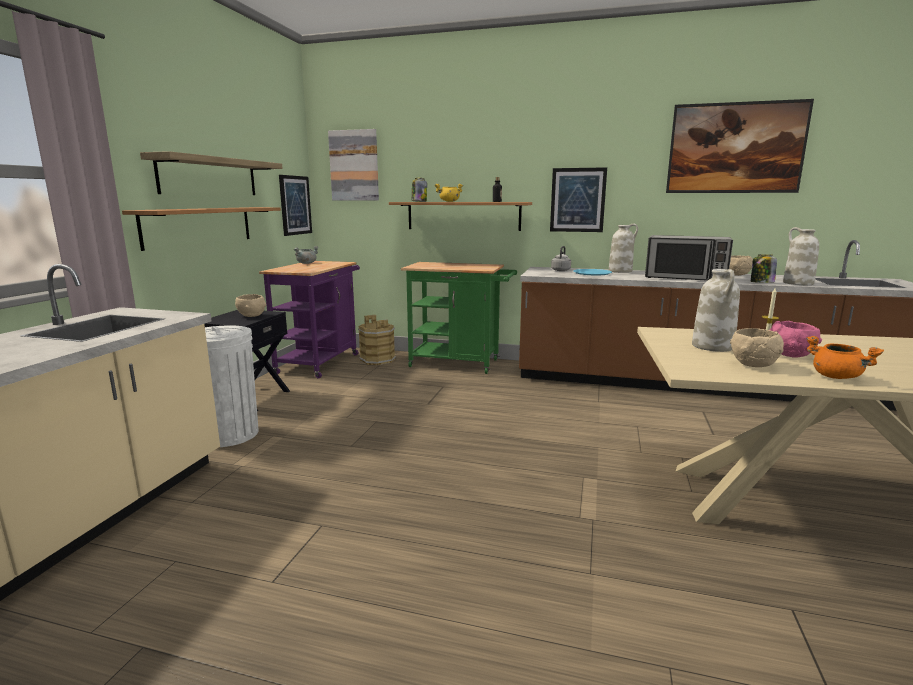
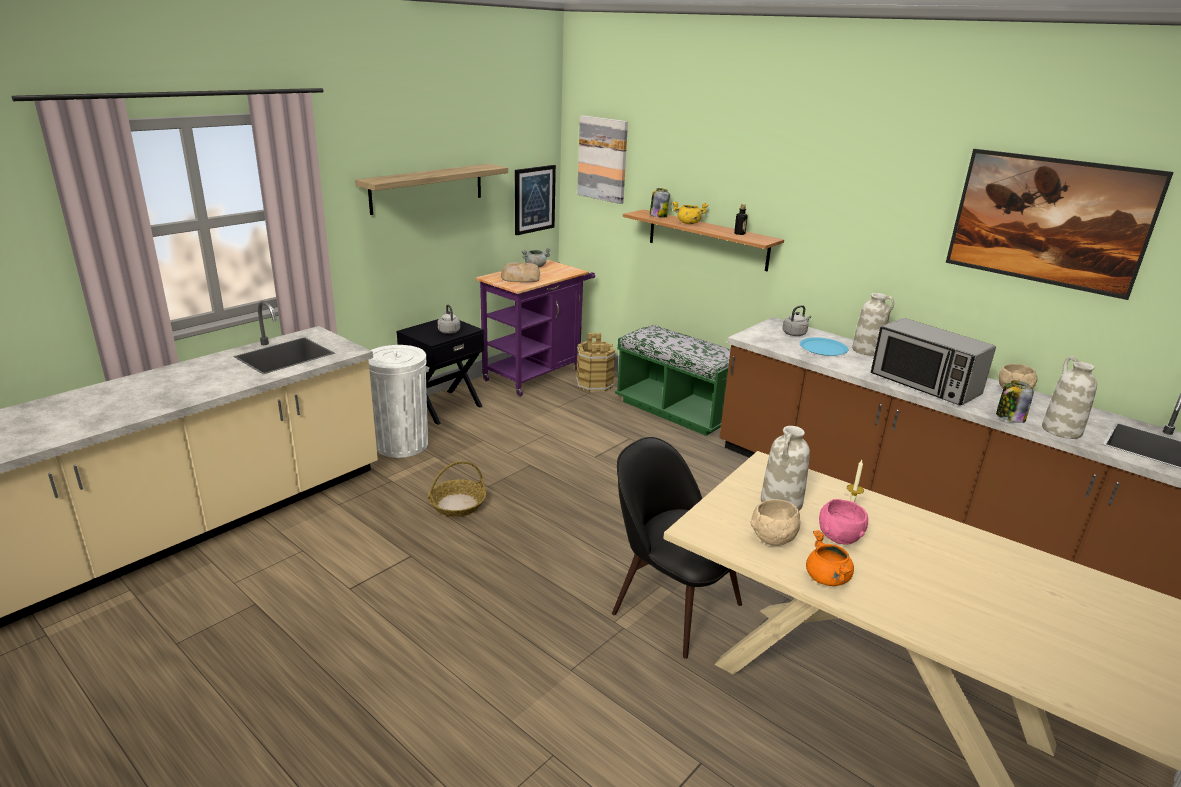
camera: 25 degrees right, 10 degrees up
(199, 226) = (411, 238): shelf -> none
(251, 316) = (448, 331): beige bowl -> grey kettle
(301, 268) = (520, 277): none -> bread
(333, 467) = (457, 505): none -> basket
(460, 363) = (676, 410): green cart -> green bench
(577, 200) = (837, 248): picture -> none
(610, 489) = (672, 605): none -> black chair

